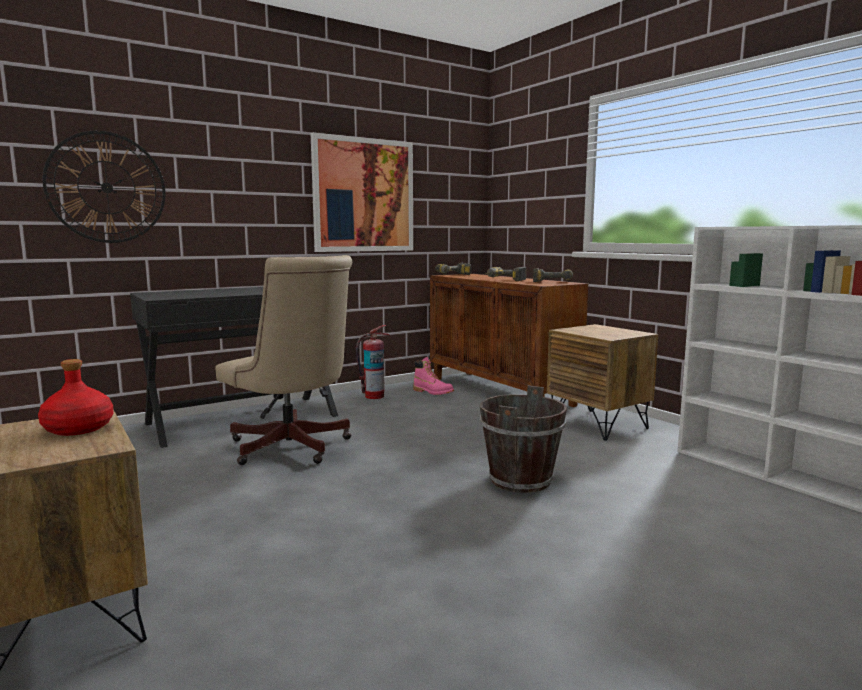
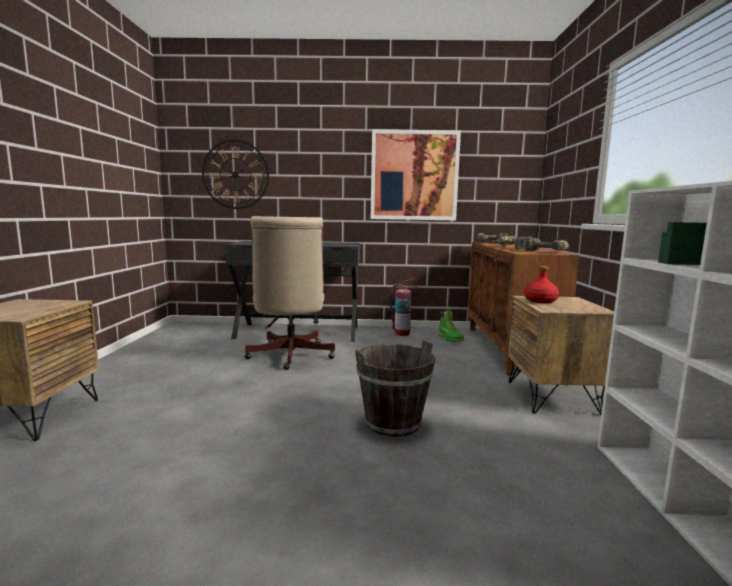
camera: 35 degrees right, 0 degrees up
(77, 429) = (44, 307): red bottle -> red bottle (540, 301)
(433, 392) = (450, 339): pink boot -> green boot

